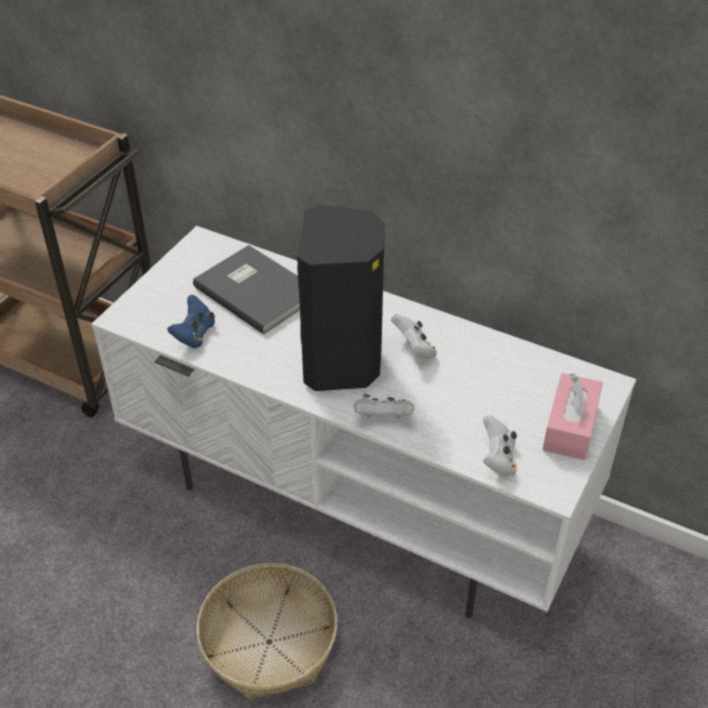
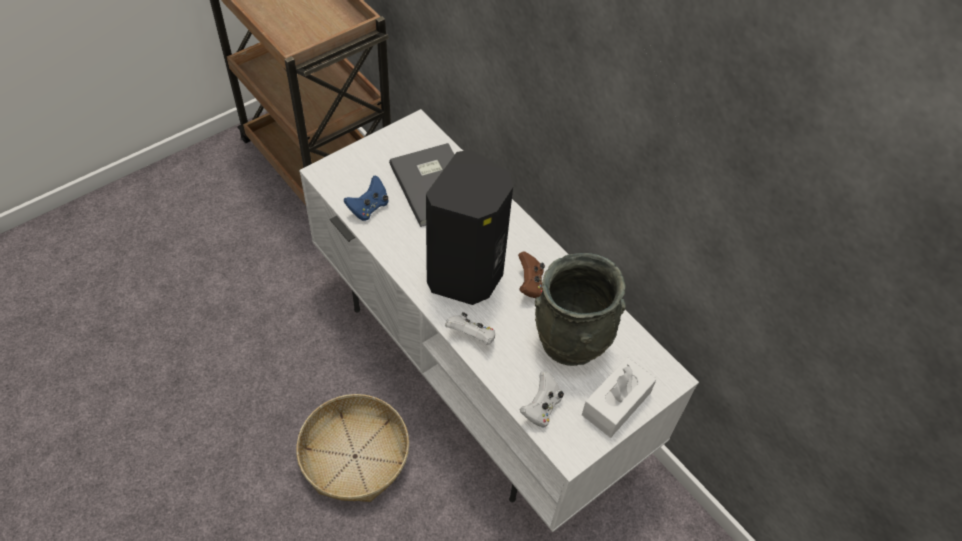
camera: 20 degrees right, 10 degrees up
(414, 349) = (530, 284): white game controller -> brown game controller
(489, 387) = (571, 342): none -> grey vase
(570, 427) = (616, 403): pink tissue box -> white tissue box

